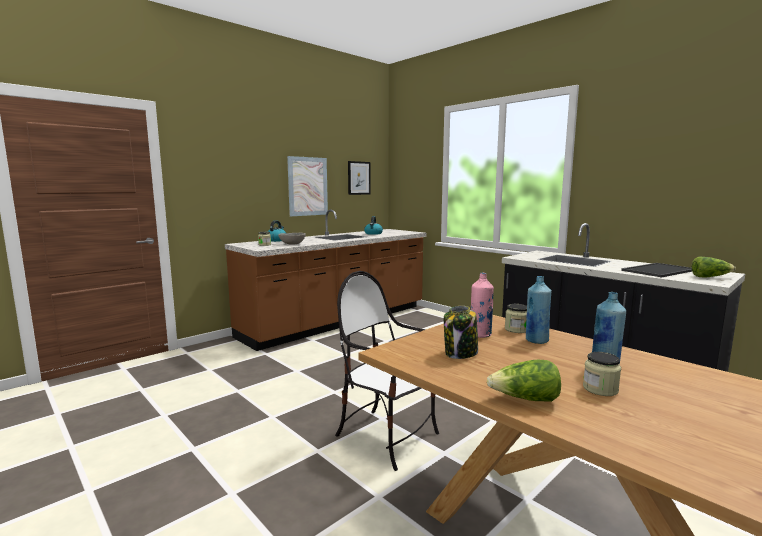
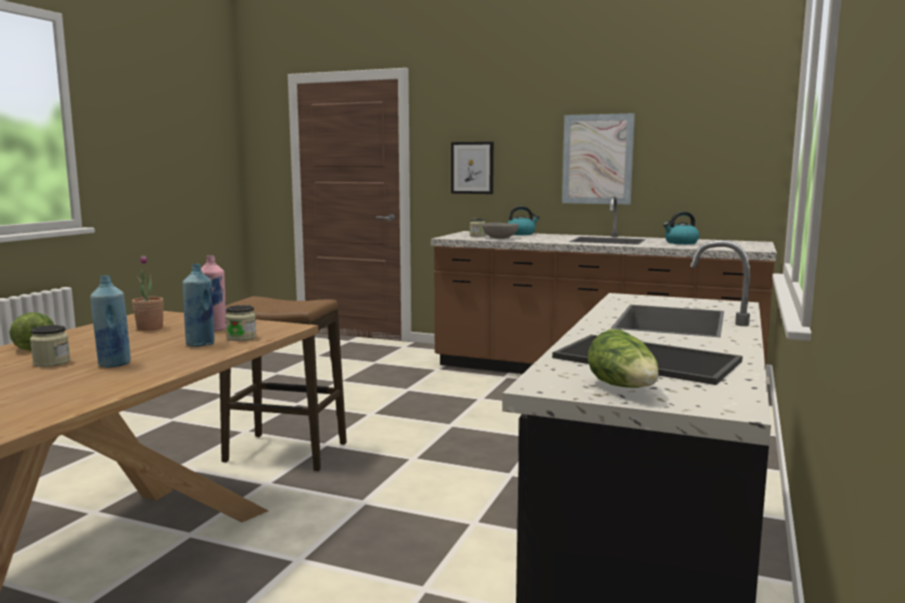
camera: 65 degrees right, 0 degrees up
(359, 178) = (707, 144): picture -> picture (472, 168)
(387, 436) = (286, 452): chair -> stool
(460, 353) = (150, 328): jar -> potted plant

